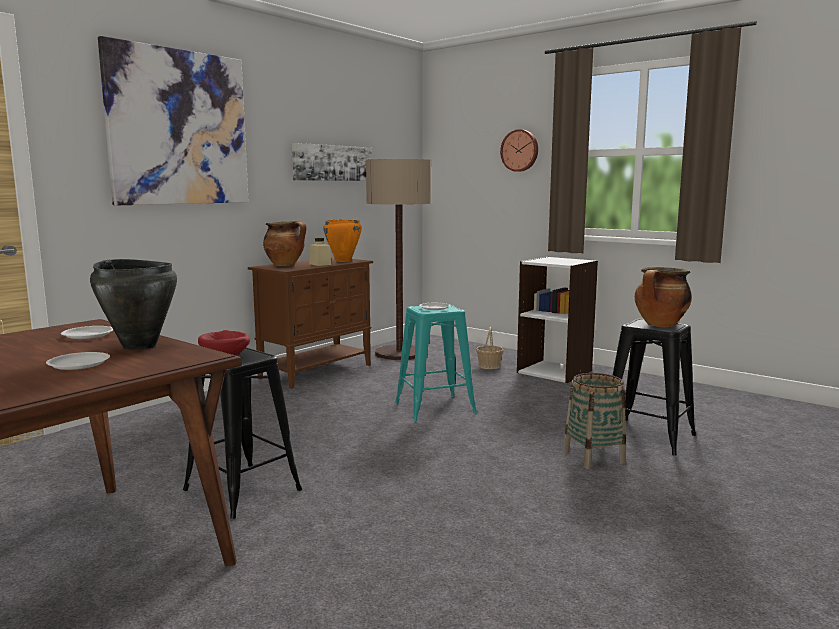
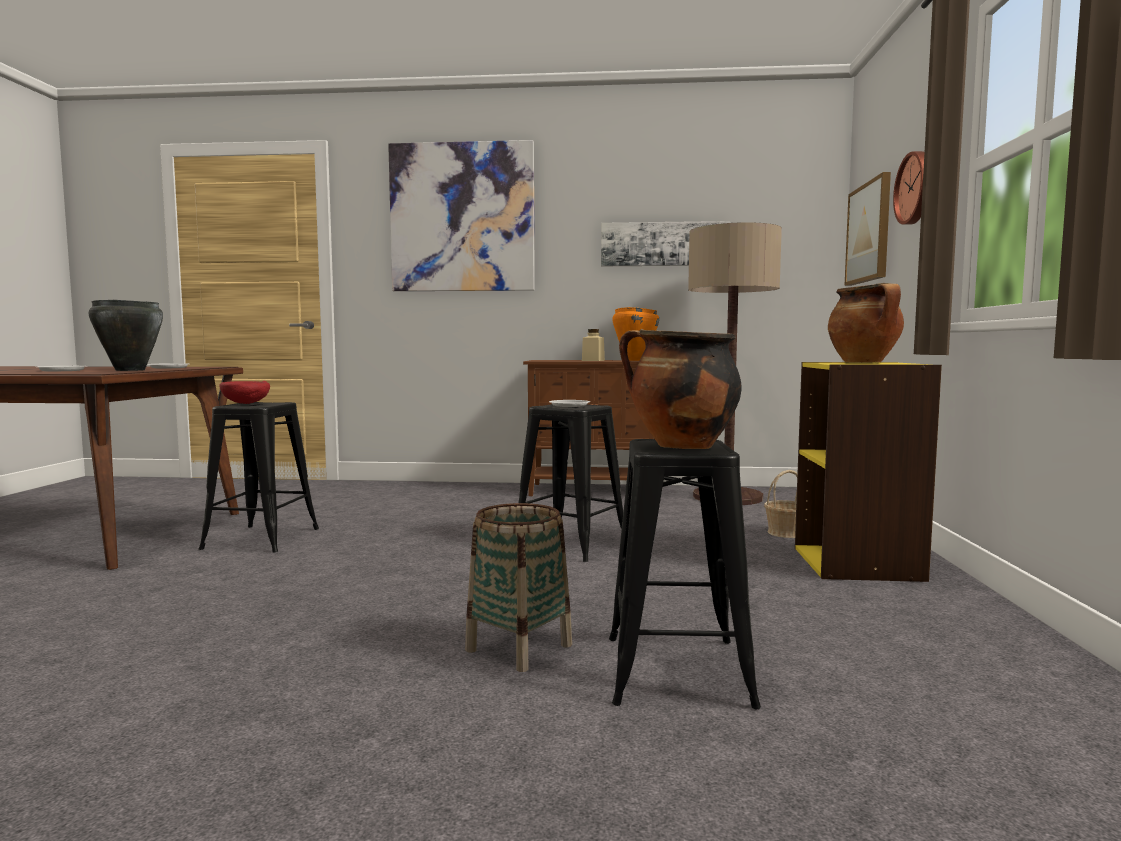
camera: 55 degrees right, 5 degrees down
(286, 265) = (564, 360): cooking pot -> cooking pot (865, 362)
(434, 408) = (569, 544): turquoise stool -> black stool
(460, 166) = (869, 233): none -> picture
(555, 371) = (858, 564): white bookcase -> yellow bookcase

